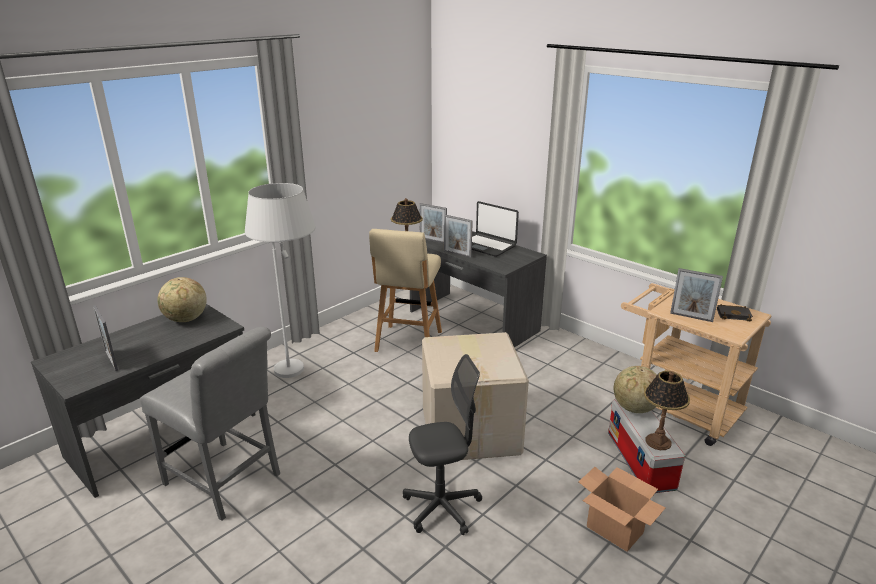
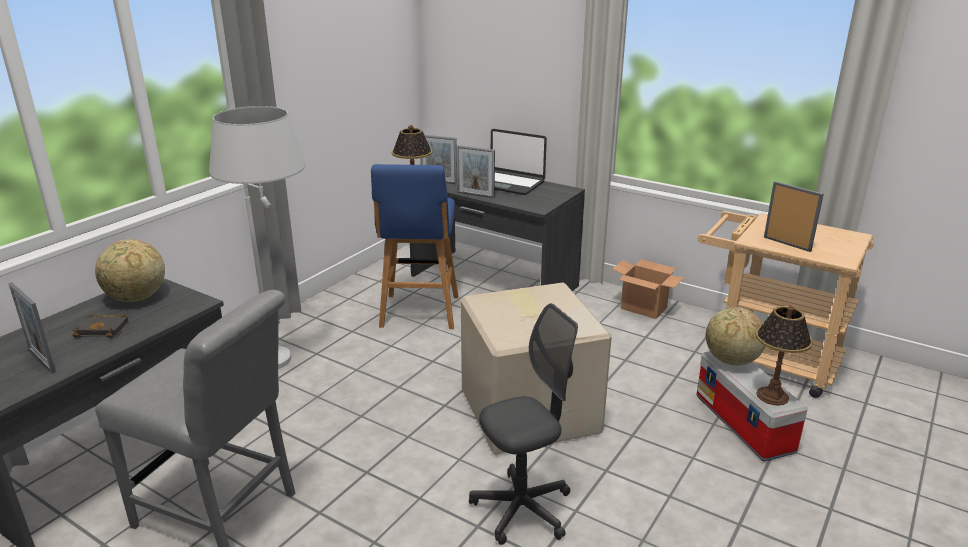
camera: 10 degrees left, 0 degrees up
(408, 342) = (419, 313): beige stool -> blue stool
(615, 530) = (741, 508): cardboard box -> cardboard box (644, 308)
(691, 317) = (787, 244): picture frame -> picture frame turned 150 degrees counterclockwise
(734, 315) = (833, 238): black book -> black book (104, 329)

